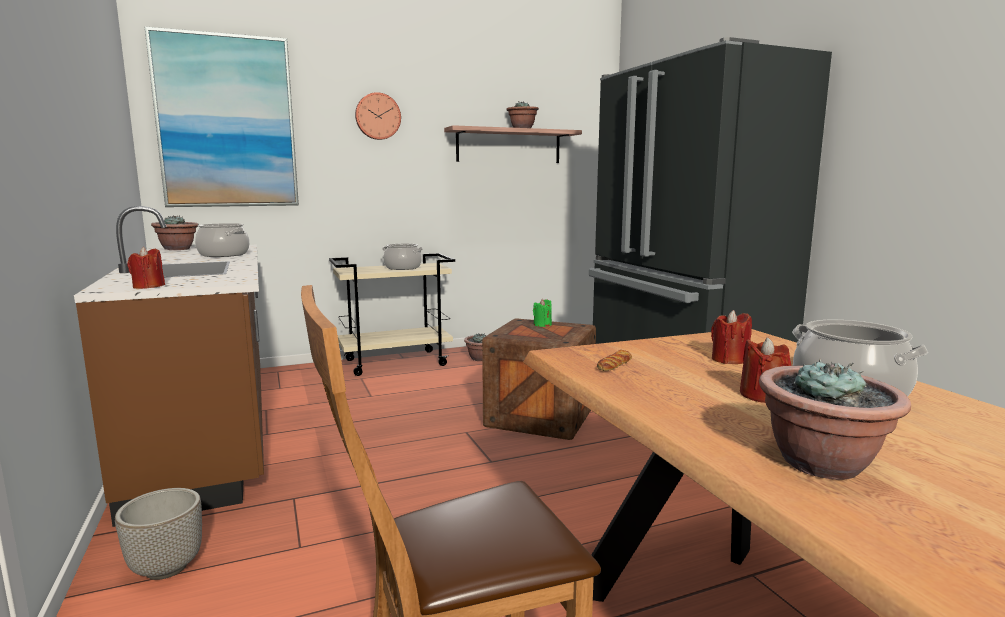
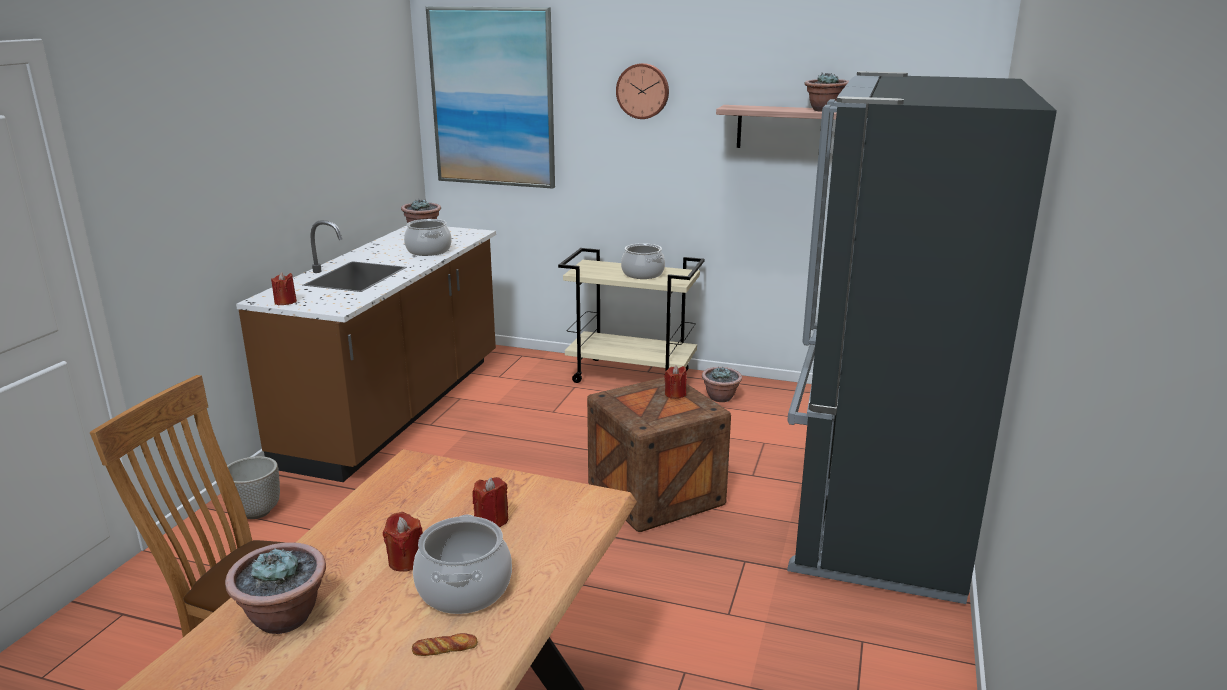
camera: 40 degrees right, 10 degrees up
(542, 325) = (675, 394): green candle -> red candle
(614, 365) = (408, 488): bread -> bread (445, 649)

